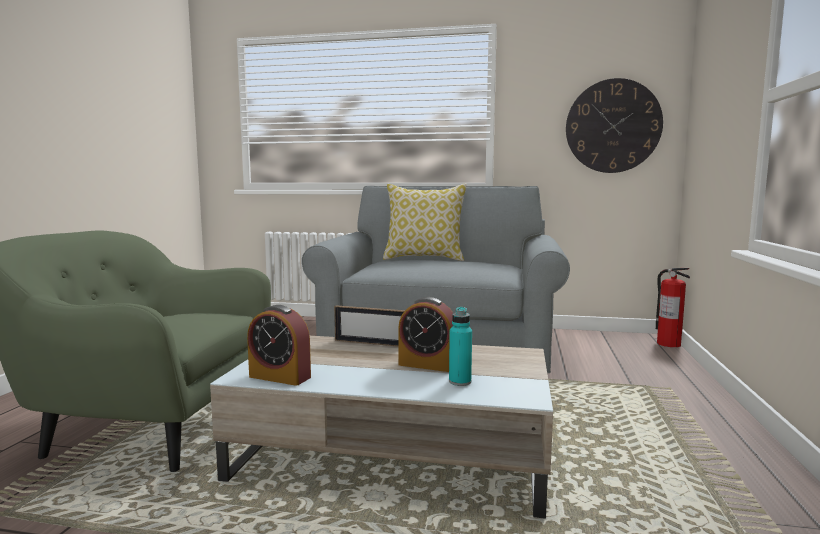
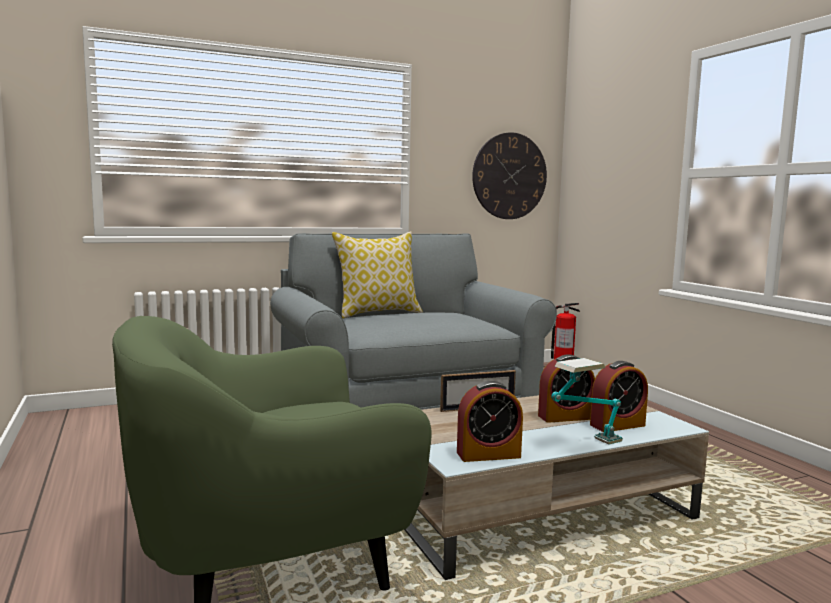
camera: 35 degrees left, 0 degrees up
(379, 390) = (585, 445): none -> table lamp
(460, 382) = (617, 425): turquoise bottle -> alarm clock

